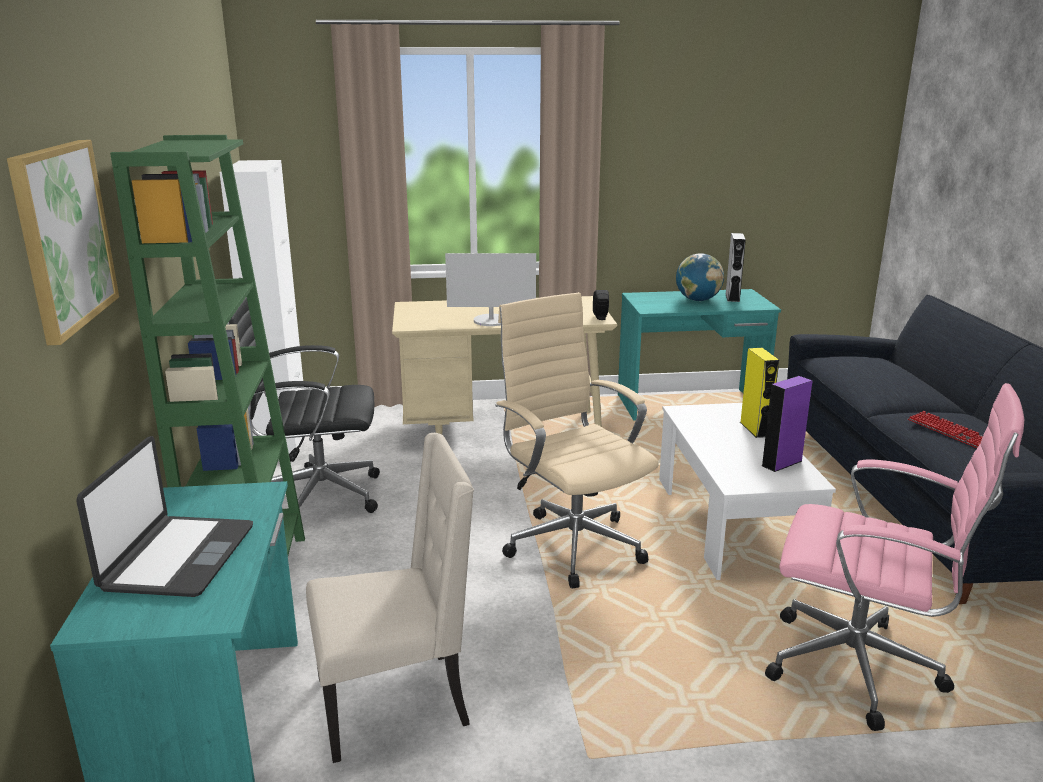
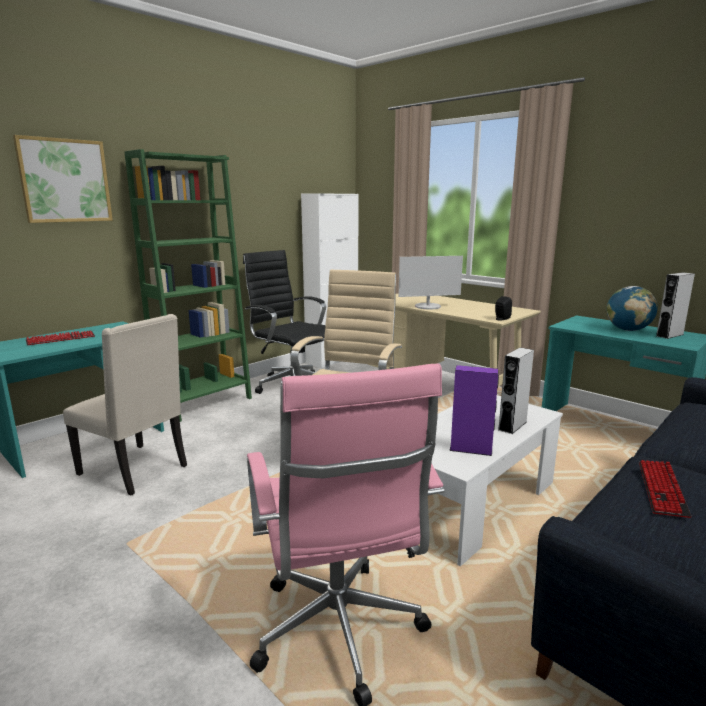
camera: 50 degrees right, 5 degrees down
(177, 557) = (61, 339): laptop -> keyboard
(491, 321) = (428, 306): monitor -> monitor turned 60 degrees counterclockwise
(755, 429) = (512, 425): yellow speaker -> grey speaker

